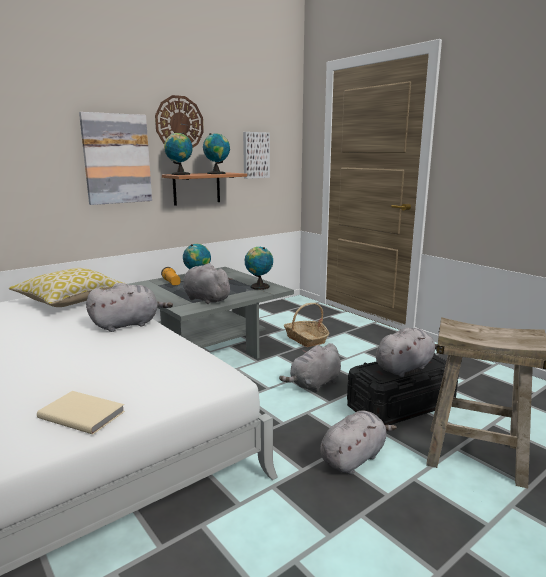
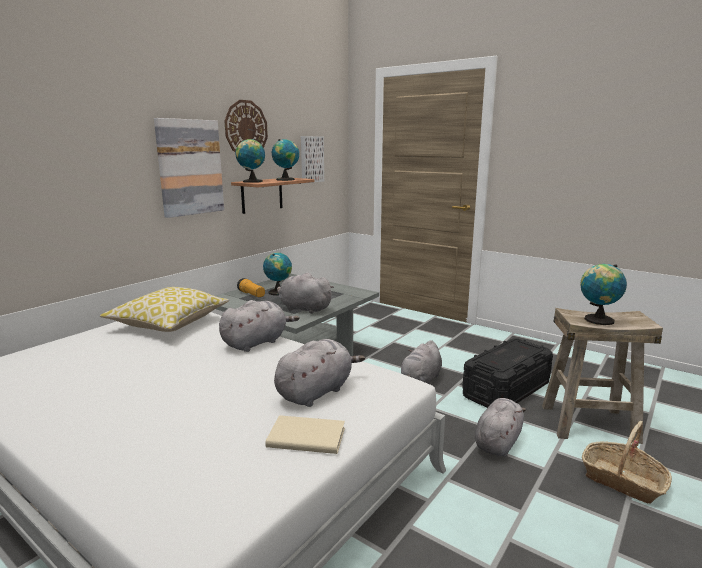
camera: 15 degrees left, 0 degrees up
(258, 286) = (343, 291): globe -> globe (597, 320)
(306, 339) = (384, 339): basket -> basket (622, 480)
(405, 367) = (511, 355): grey plush toy -> grey plush toy (316, 392)

